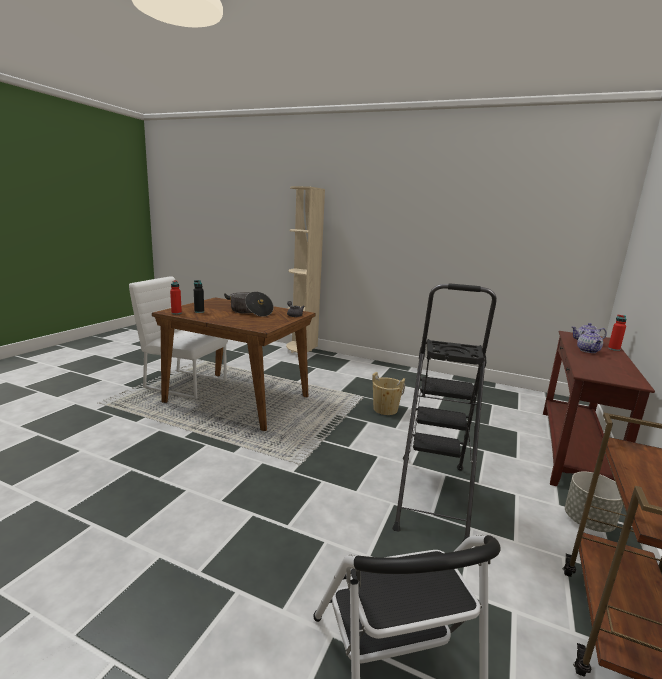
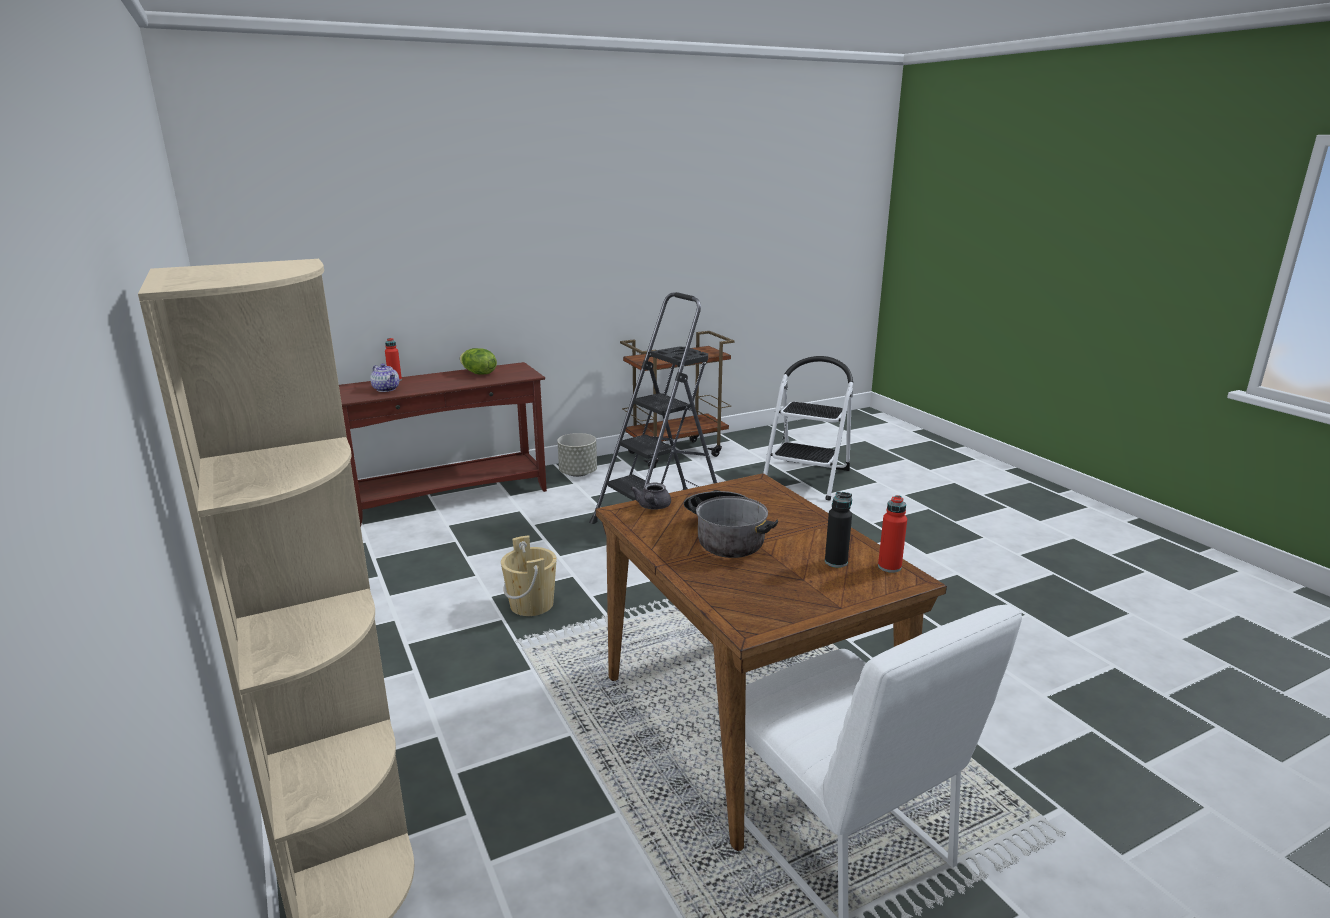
camera: 140 degrees left, 5 degrees up
(588, 351) = (430, 384): teapot -> none
(613, 366) = (478, 373): none -> lettuce

